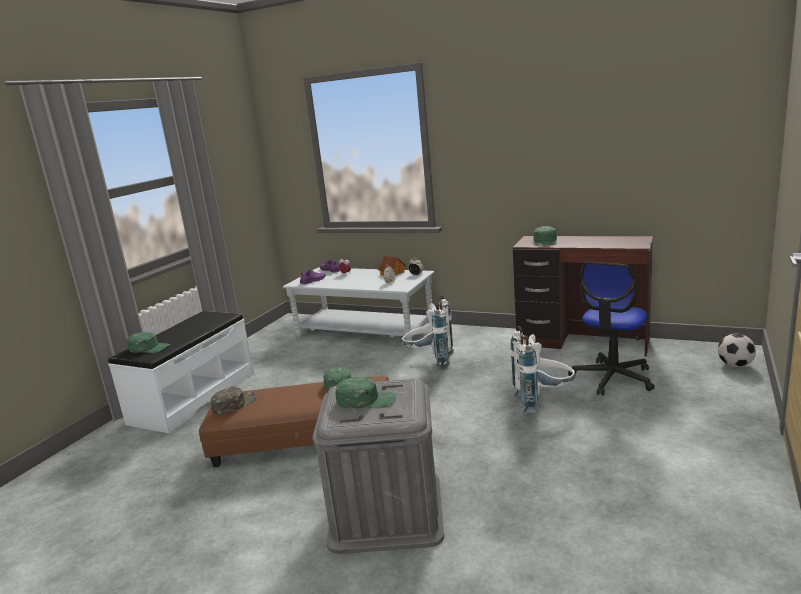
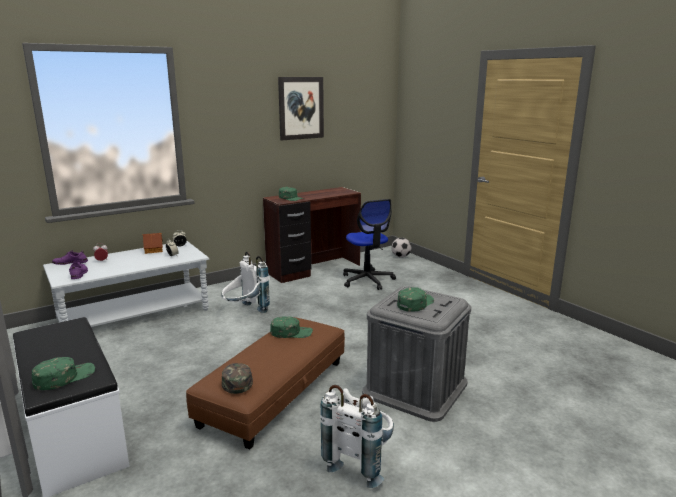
camera: 60 degrees left, 0 degrees up
(543, 402) = (363, 304): white backpack -> white backpack (360, 461)
(584, 121) = (301, 108): none -> picture

